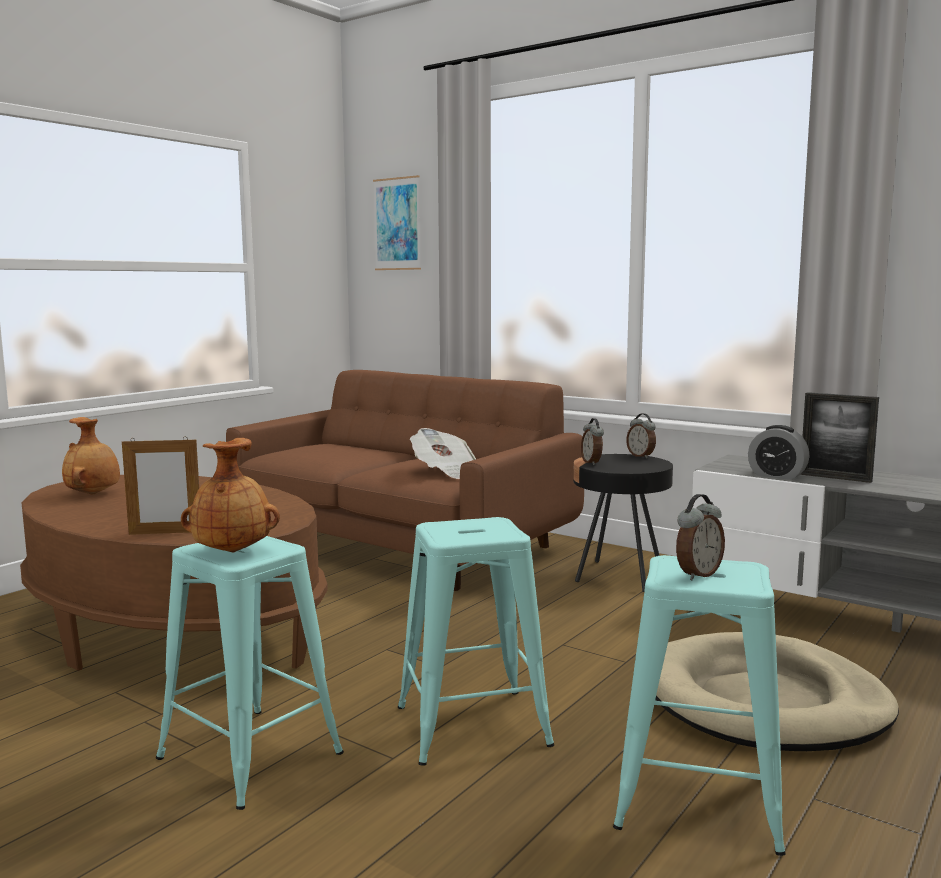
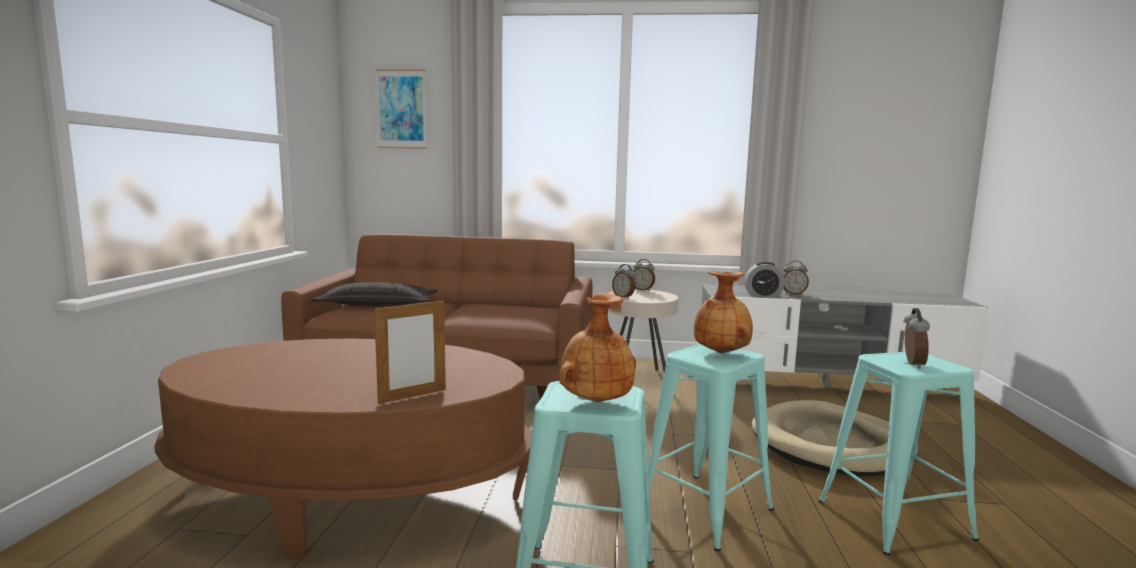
camera: 30 degrees left, 0 degrees up
(94, 494) = (245, 369): brown vase -> brown vase (722, 352)
(322, 450) = (377, 305): none -> pillow
(445, 472) = (519, 314): newspaper -> none
(619, 576) = (638, 378): black side table -> beige side table
(835, 478) = (793, 294): picture frame -> alarm clock

